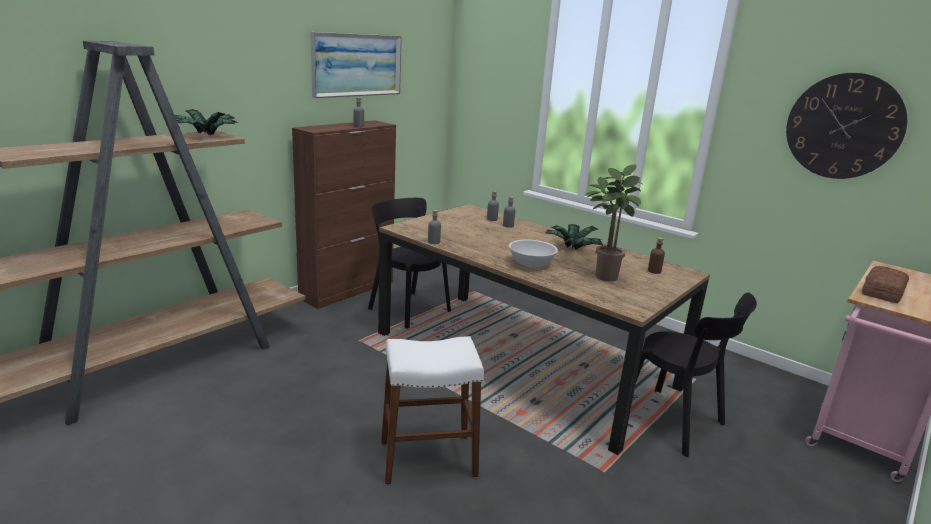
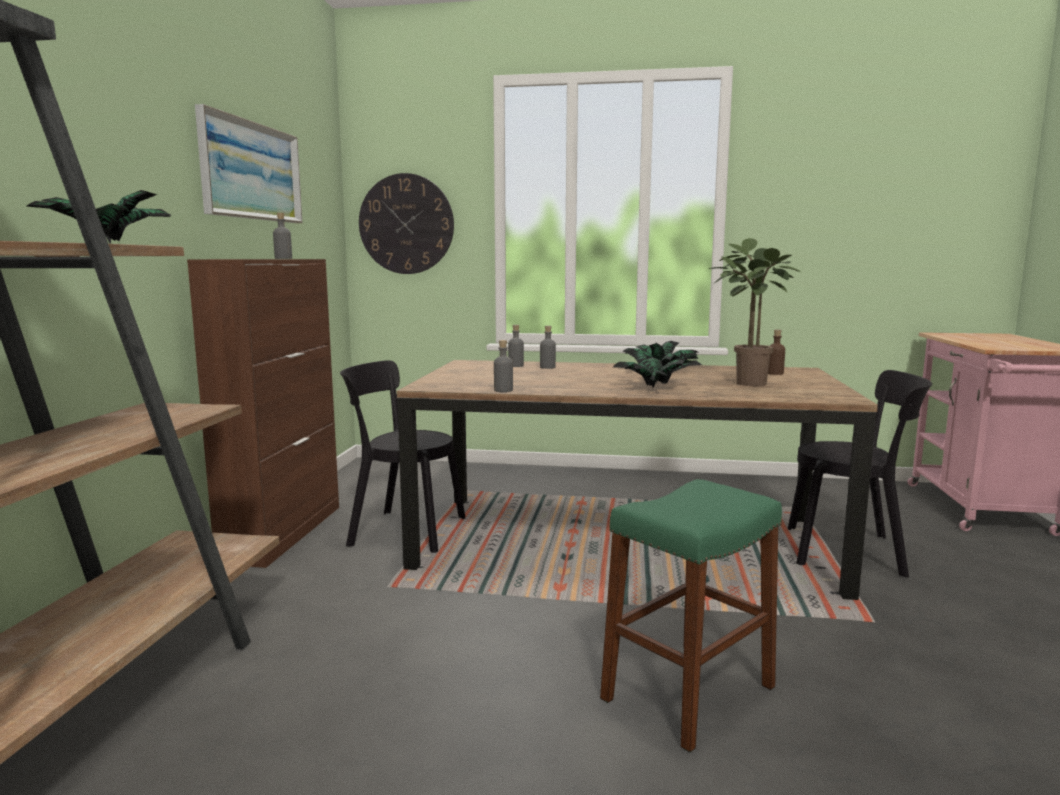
camera: 30 degrees left, 10 degrees down
(427, 458) = (688, 693): white stool -> green stool
(531, 264) = (657, 387): white bowl -> potted plant
(843, 126) = (863, 200): wall clock -> wall clock (406, 224)
(881, 291) = (986, 343): bread -> none

